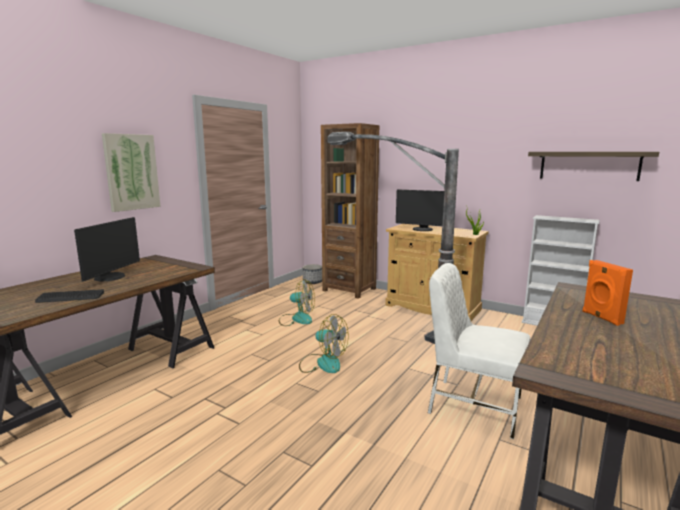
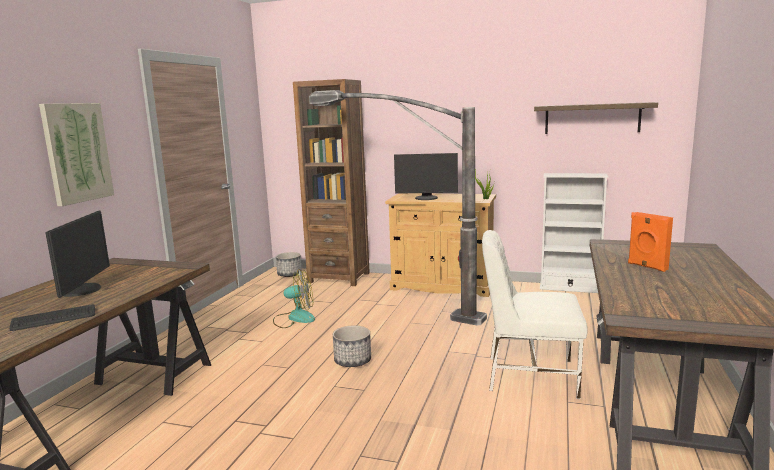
camera: 15 degrees left, 0 degrees up
(322, 363) = (352, 361): fan -> planter

